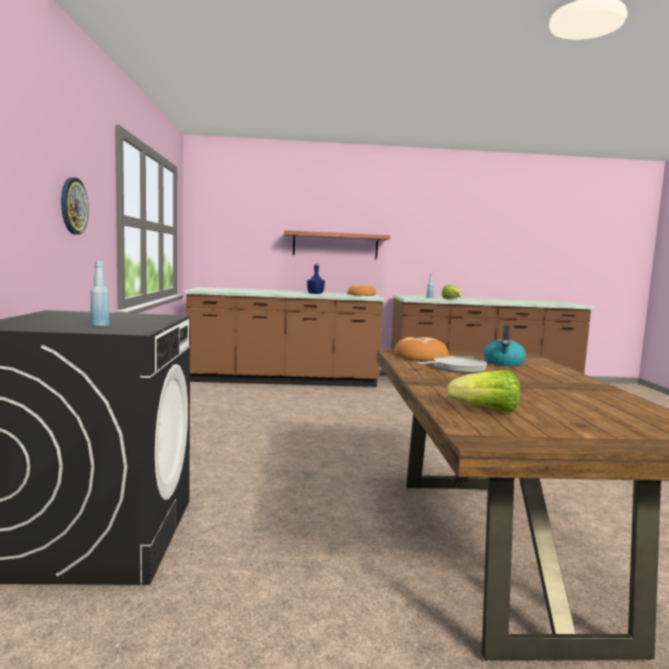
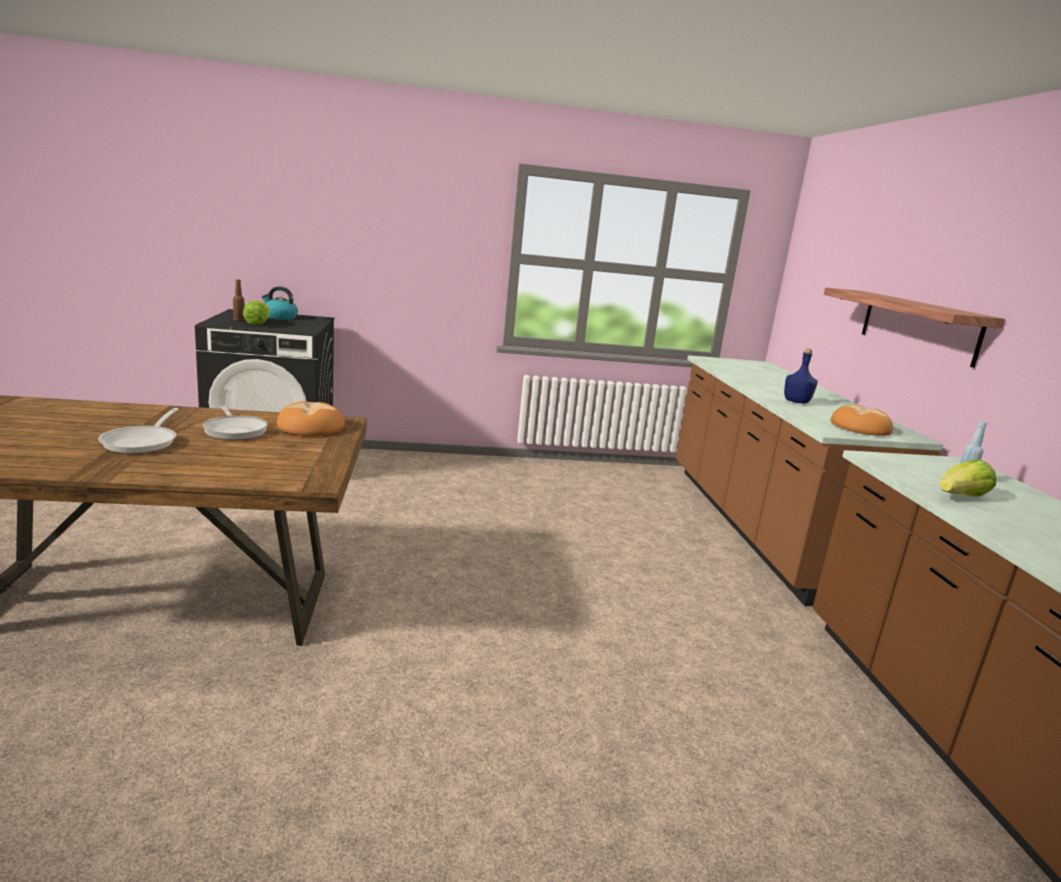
camera: 85 degrees right, 10 degrees up
(73, 206) = (404, 244): wall clock -> none
(100, 326) = (239, 321): blue bottle -> brown bottle
(486, 410) = (61, 412): lettuce -> lettuce (258, 323)
(504, 363) = (260, 456): kettle -> kettle (280, 317)
(521, 383) = (143, 442): none -> frying pan

